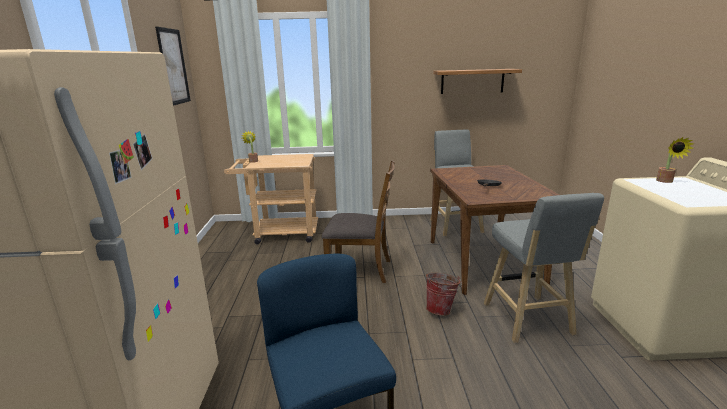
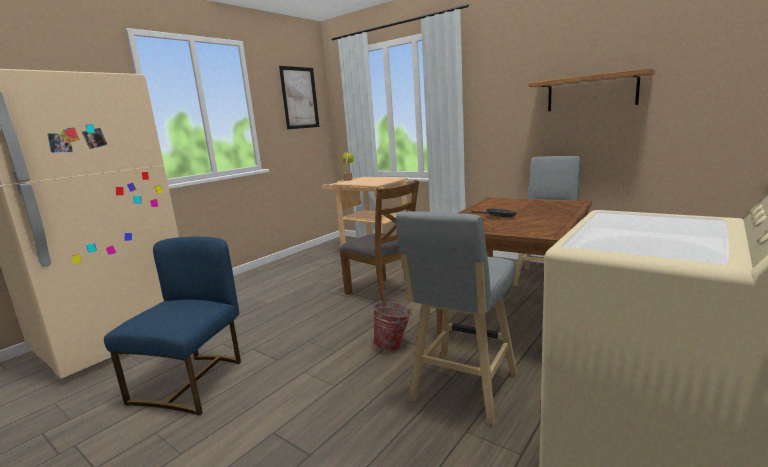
camera: 40 degrees right, 5 degrees down
(666, 181) = (659, 219): potted plant -> none

